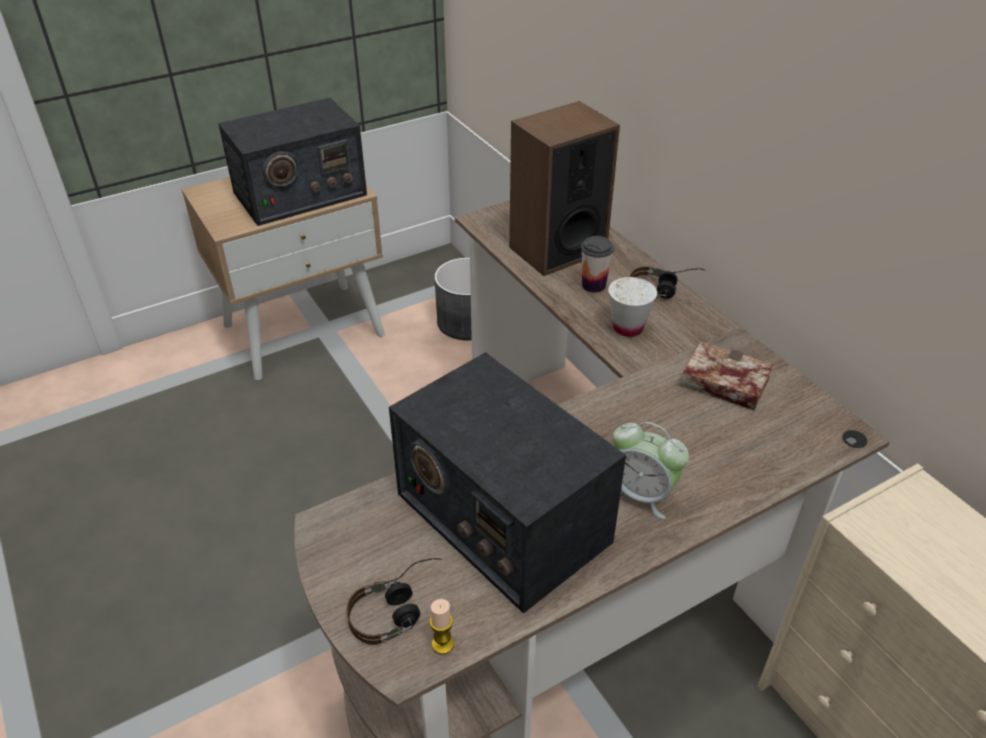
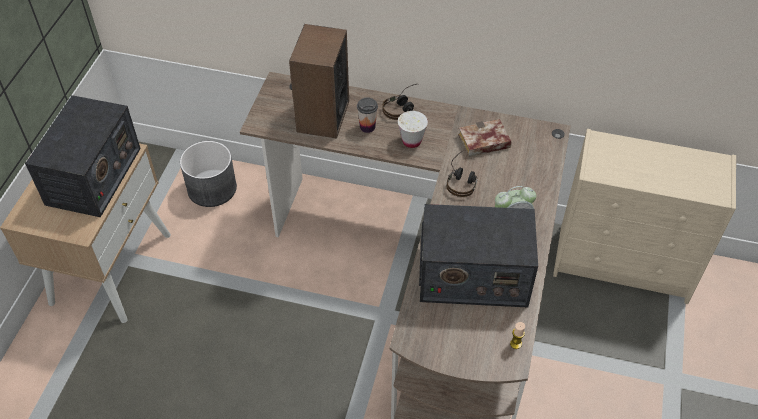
camera: 45 degrees left, 10 degrees up
(400, 609) = (484, 345): headphones -> headphones (462, 179)

